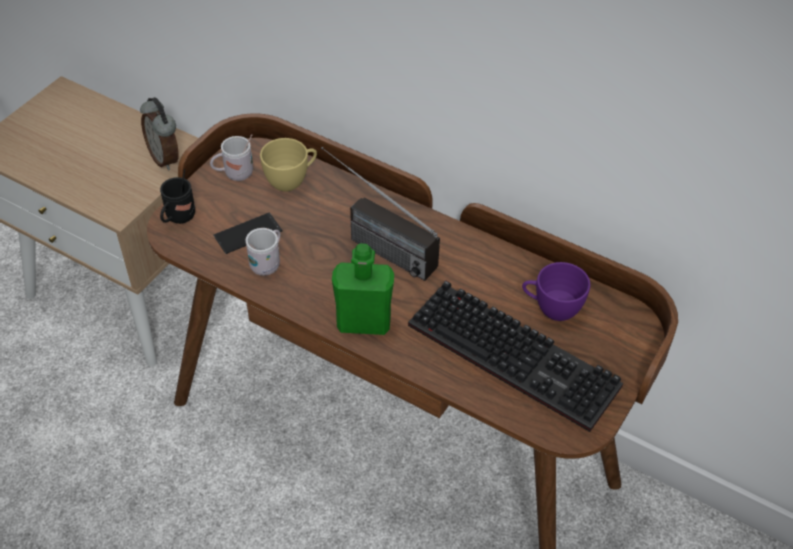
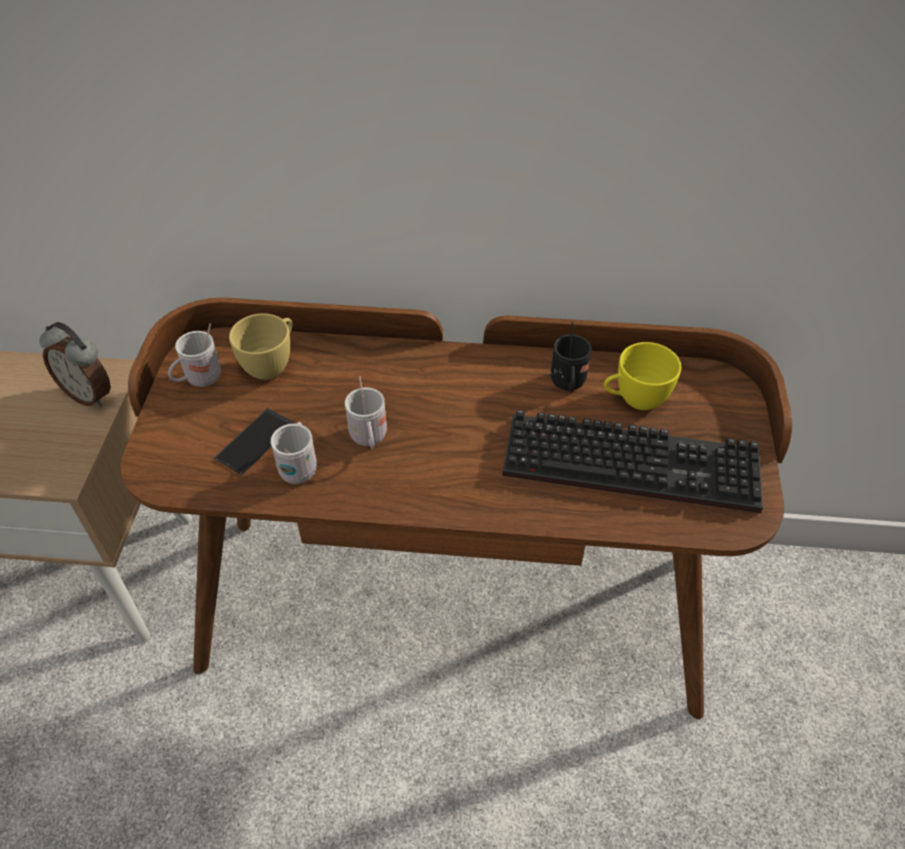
camera: 25 degrees left, 0 degrees up
(178, 218) = (158, 455): black mug -> black mug (568, 385)
(328, 262) = (369, 439): none -> white mug
(363, 322) = (451, 491): green bottle -> none
(372, 244) = (406, 401): radio -> none
(551, 308) = (634, 399): purple cup -> yellow cup

